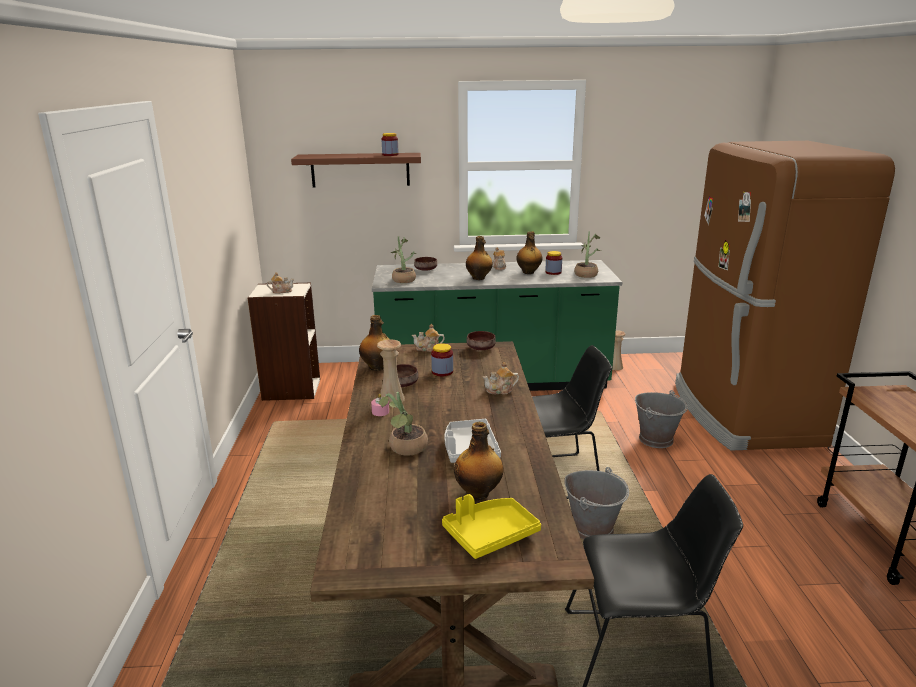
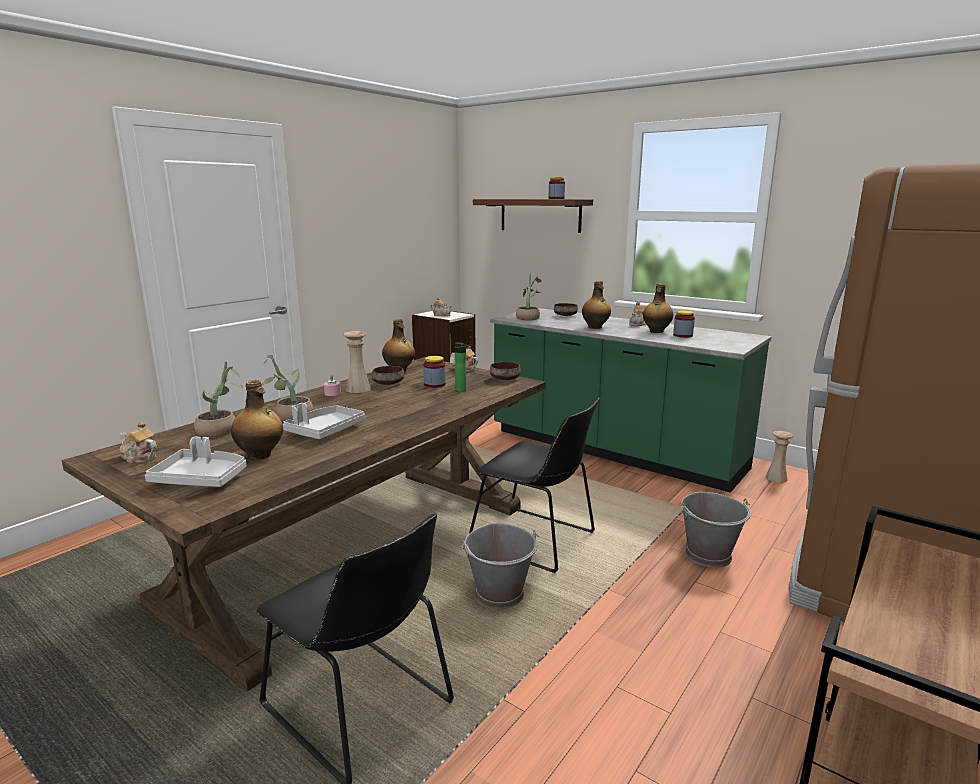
camera: 40 degrees right, 5 degrees down
(476, 370) = (462, 390): none -> bottle
(490, 535) = (201, 479): yellow tray -> grey tray
(500, 390) = (445, 406): teapot -> teapot (139, 458)
(586, 274) = (717, 342): potted plant -> potted plant (222, 430)

